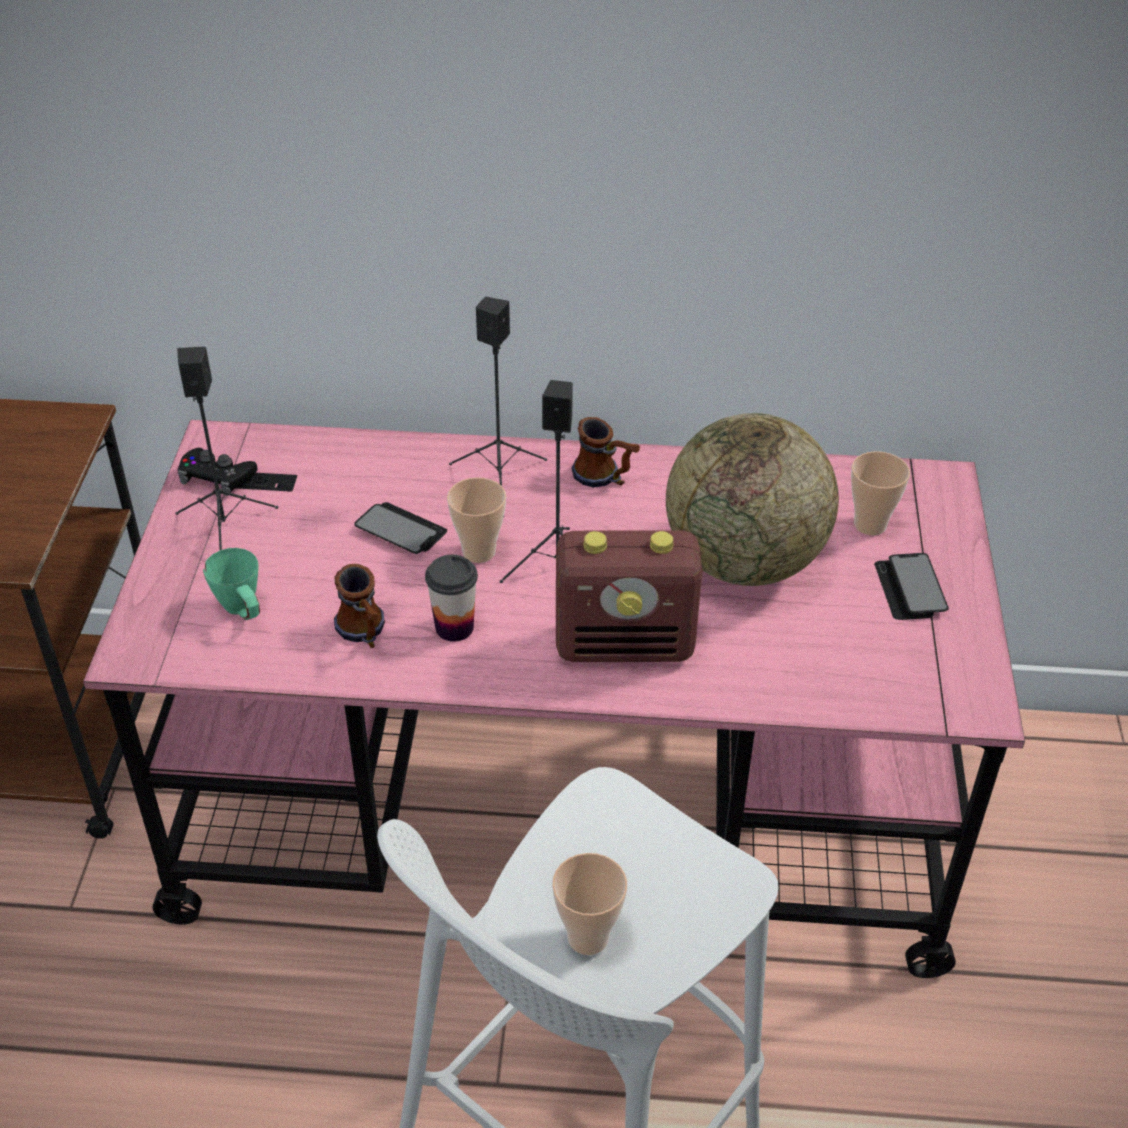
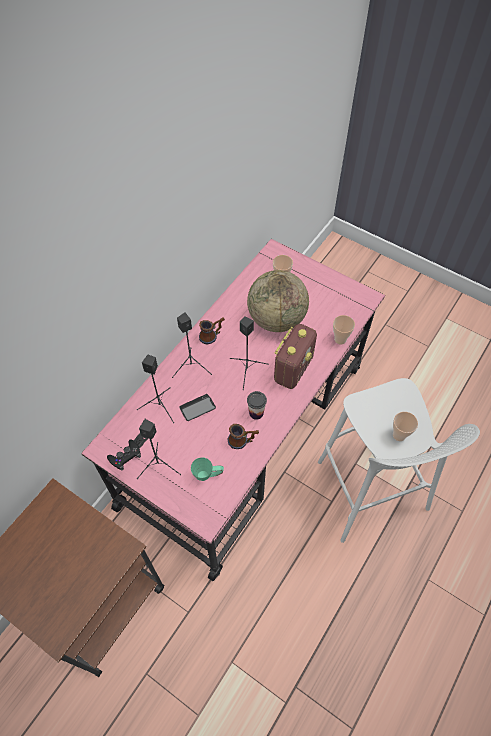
camera: 60 degrees left, 15 degrees up
(365, 477) = (160, 406): none -> black speaker
(479, 552) = (224, 389): cup -> cup (340, 339)
(910, 588) = (314, 285): phone -> none

